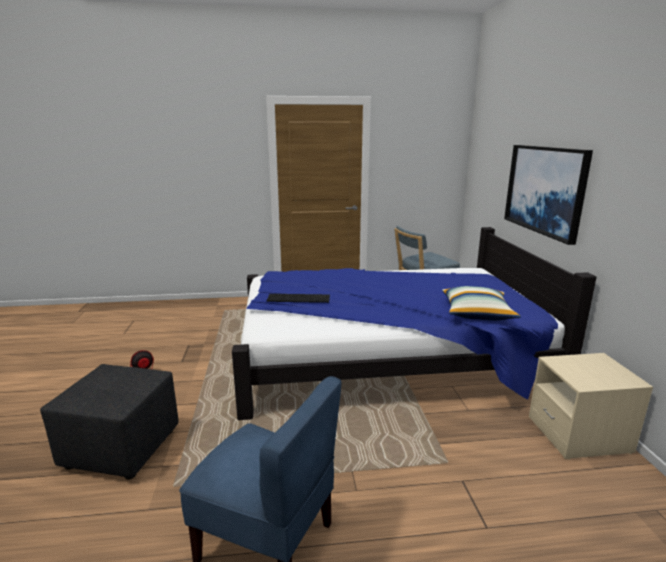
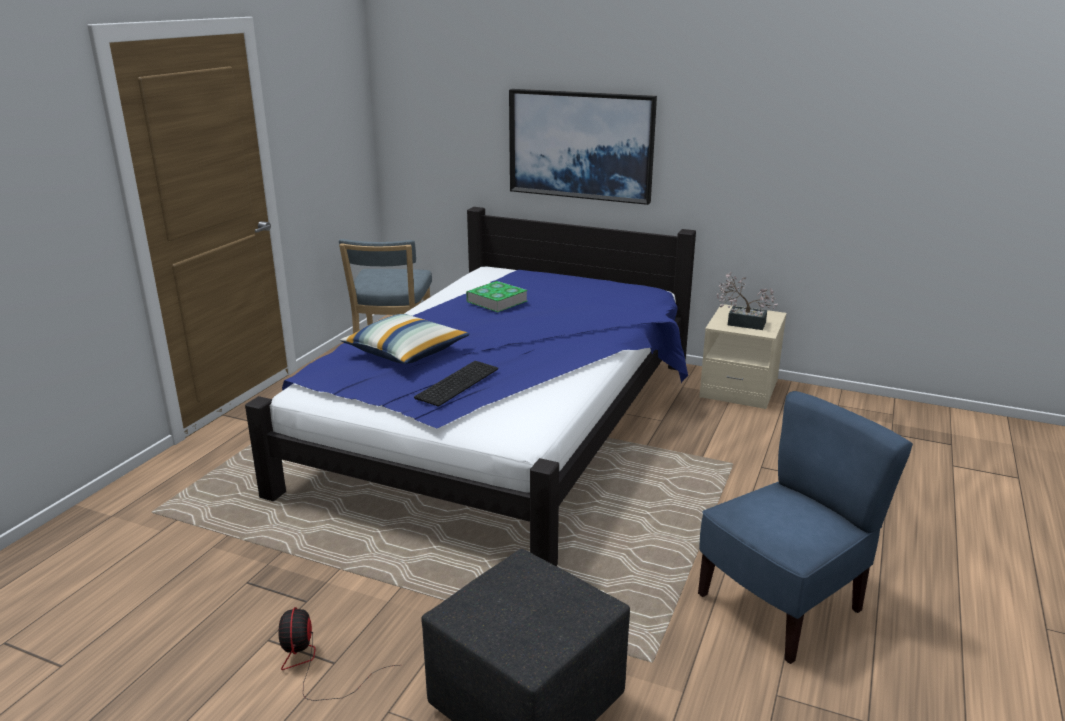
camera: 60 degrees left, 5 degrees up
(423, 280) = (497, 301): none -> book
(477, 313) = (622, 311): pillow -> pillow (406, 353)
(581, 369) = (741, 323): none -> potted plant

